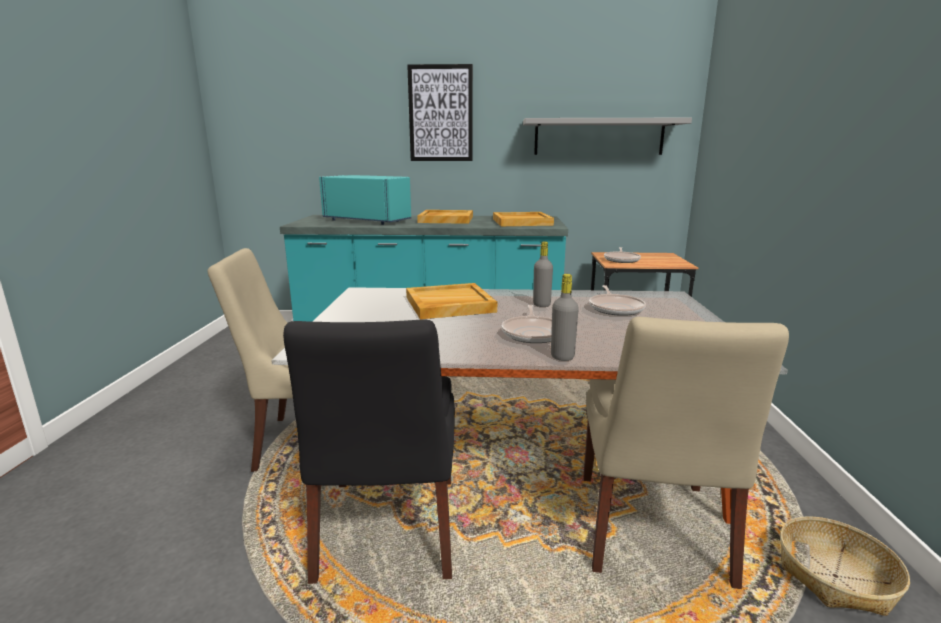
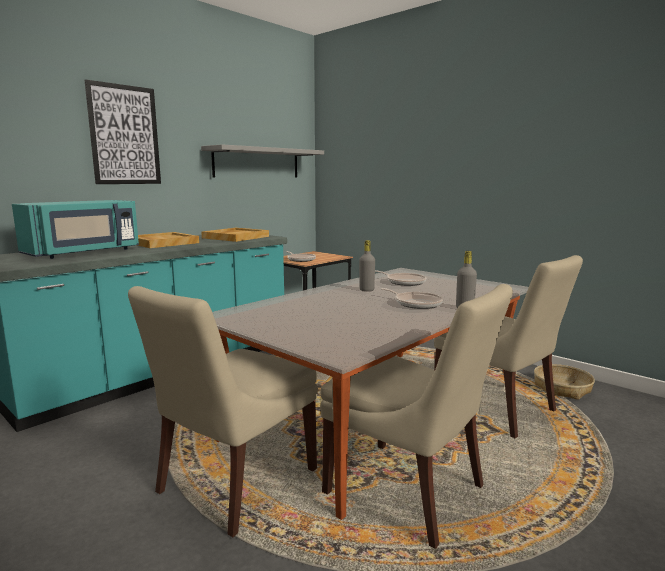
camera: 50 degrees left, 5 degrees down
(368, 220) = (84, 253): turquoise microwave -> turquoise microwave turned 150 degrees clockwise
(388, 531) = (409, 492): black chair -> beige chair
(449, 305) = (318, 304): beige tray -> none

